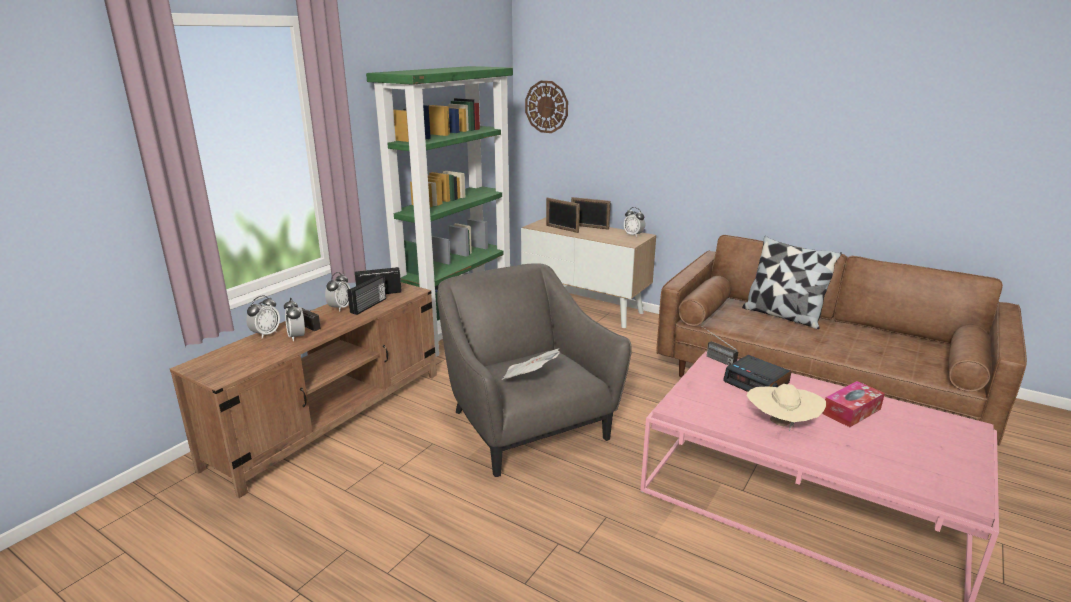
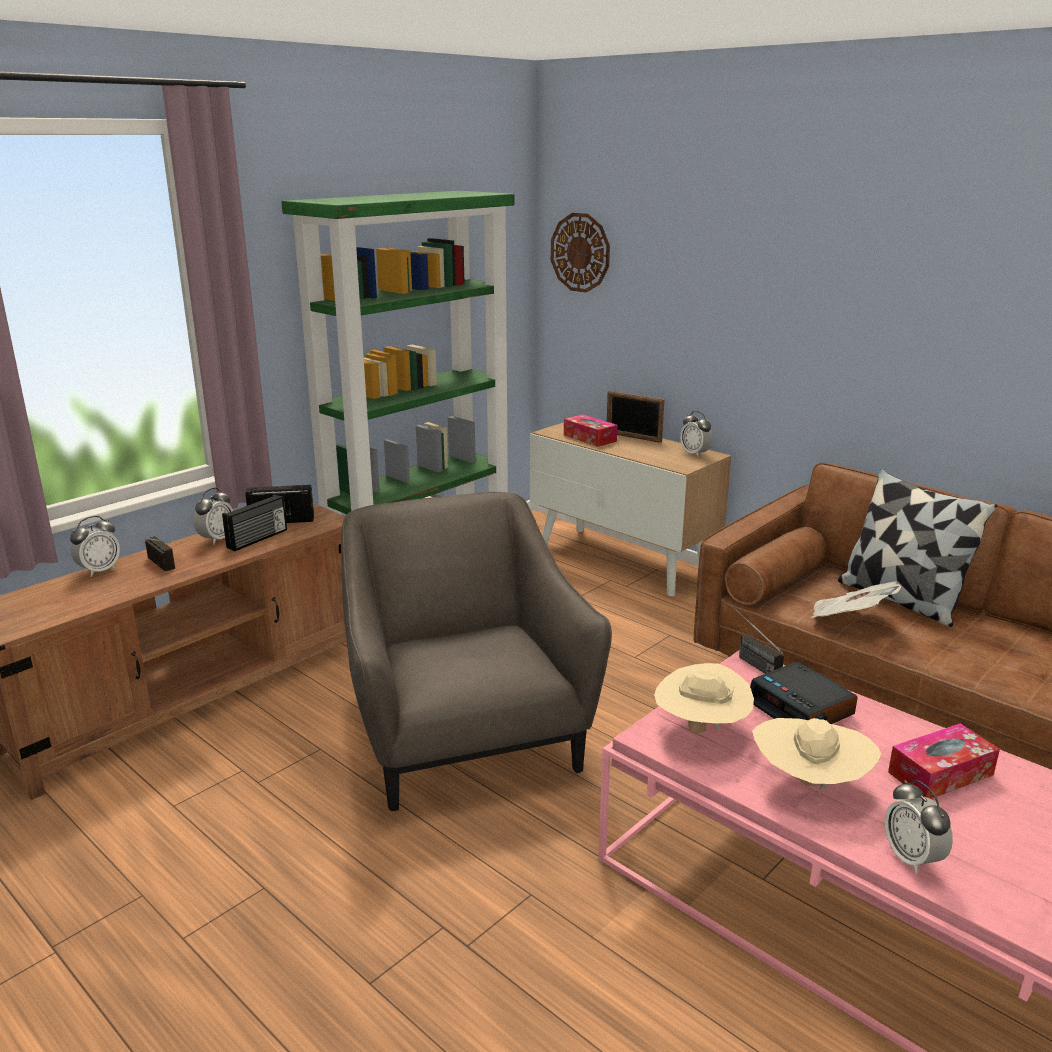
camera: 10 degrees right, 0 degrees up
(297, 337) = (138, 578): alarm clock -> alarm clock (912, 858)
(529, 378) = (454, 667): newspaper -> newspaper (849, 619)
(562, 229) = (589, 438): picture frame -> tissue box
(703, 400) = (700, 730): none -> beige hat

